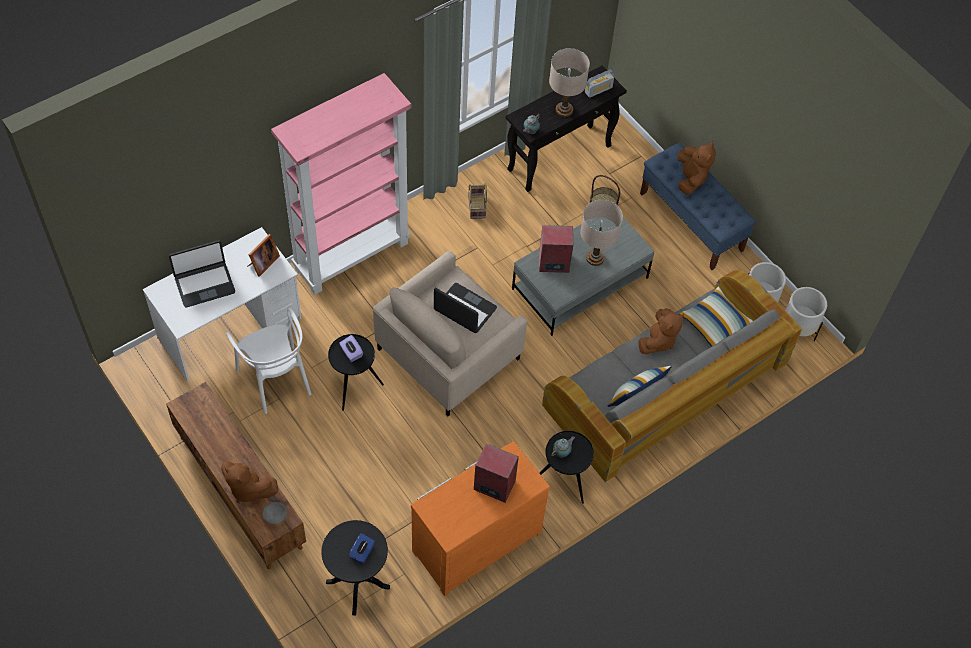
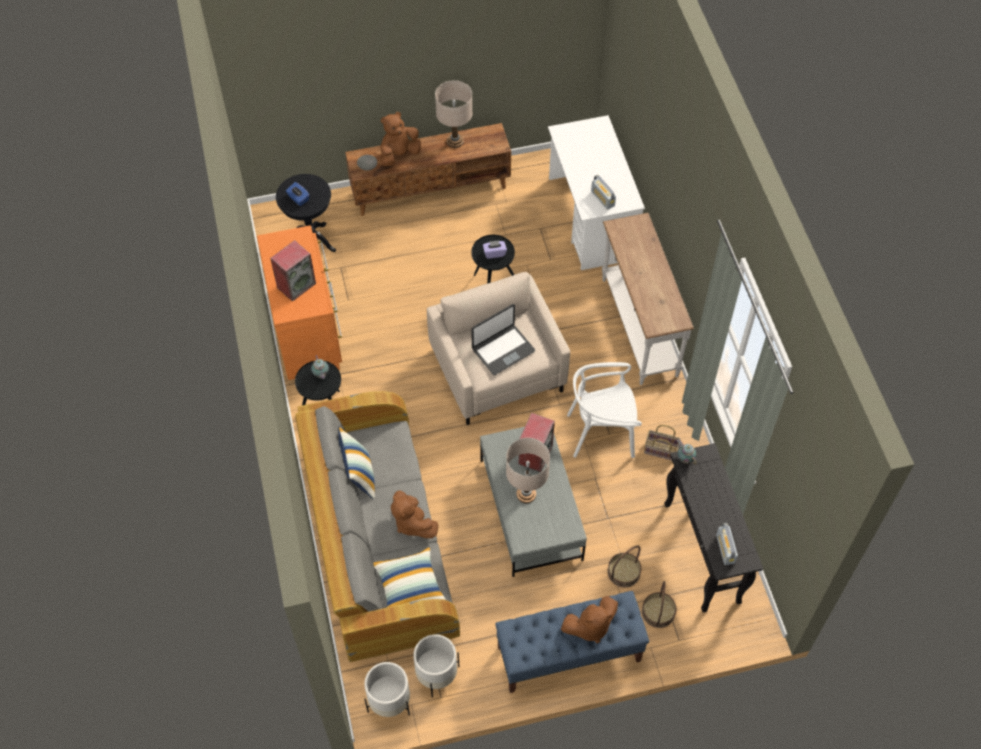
camera: 115 degrees right, 0 degrees up
(204, 284) = (596, 155): laptop -> none
(262, 263) = (602, 198): picture frame -> radio
(275, 379) = (525, 237): white chair -> white chair (601, 433)
(352, 255) = (638, 327): pink bookcase -> white console table
(564, 110) = (705, 502): beige table lamp -> beige table lamp (455, 141)
(625, 174) = (658, 612): none -> basket
(691, 178) = (590, 627): brown plush toy -> brown plush toy turned 45 degrees counterclockwise

